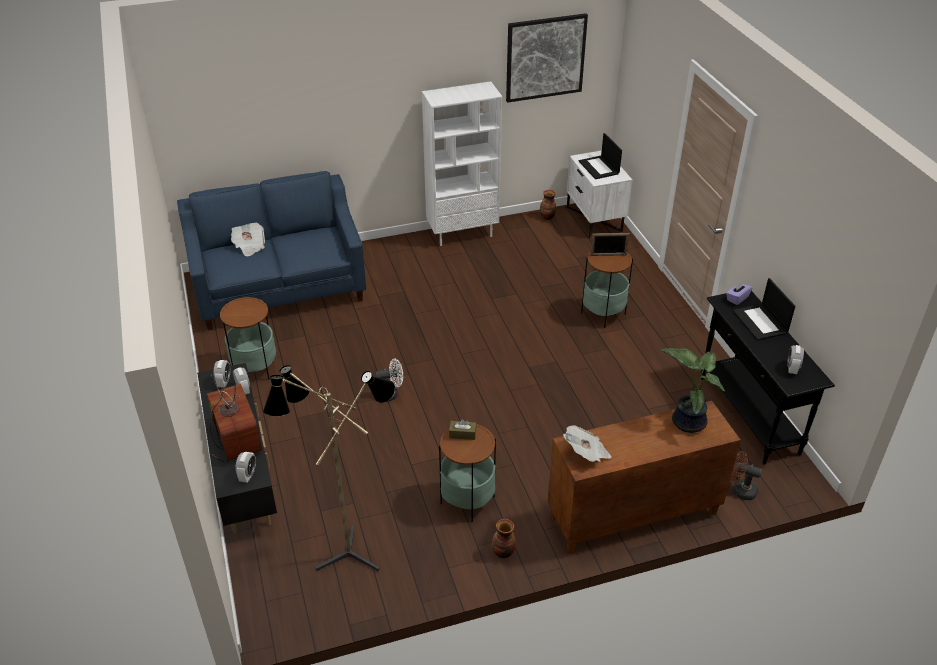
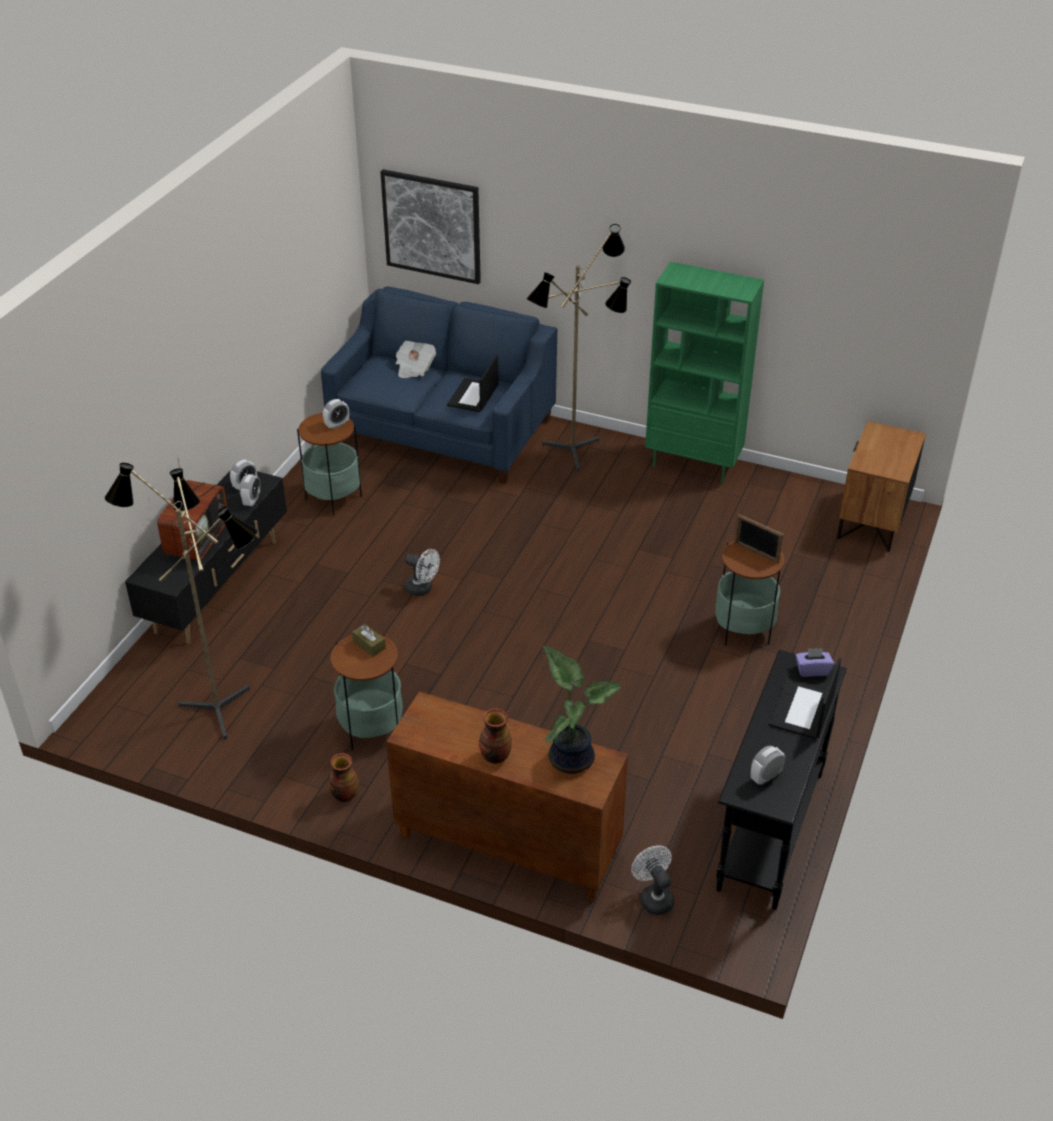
camera: 40 degrees right, 0 degrees up
(248, 475) = (168, 576): alarm clock -> alarm clock (337, 424)
(386, 260) = (578, 454): none -> floor lamp
(462, 233) = (694, 464): white bookcase -> green bookcase
(545, 57) = (847, 274): picture -> picture (432, 226)
(547, 217) = (816, 491): vase -> vase (495, 756)
(586, 453) = (430, 724): newspaper -> none
(595, 219) = (873, 521): white nightstand -> brown nightstand
(599, 168) = (885, 450): laptop -> laptop (473, 396)
(740, 490) = (653, 897): brown fan -> white fan

